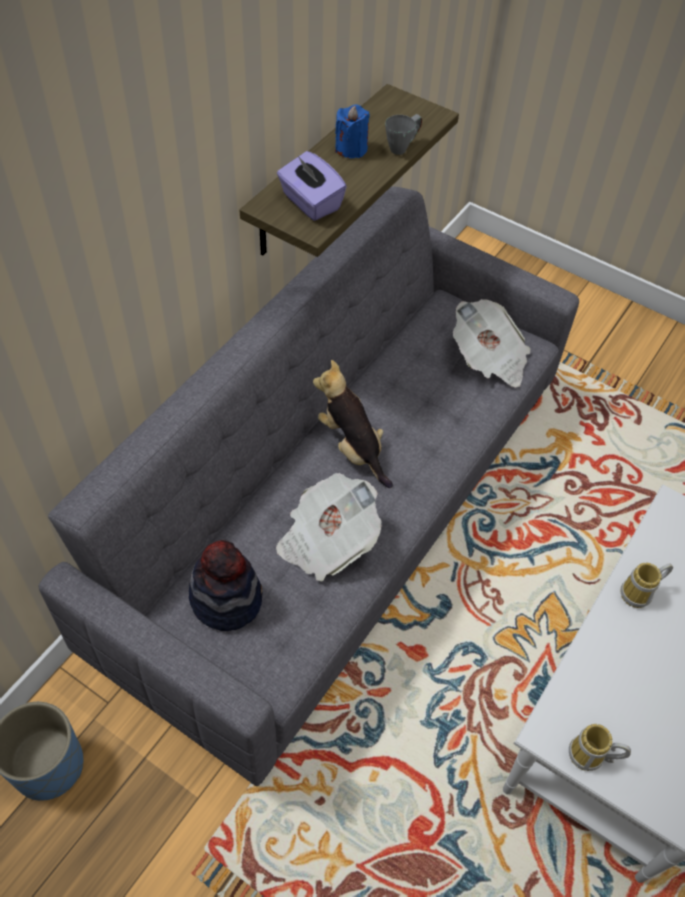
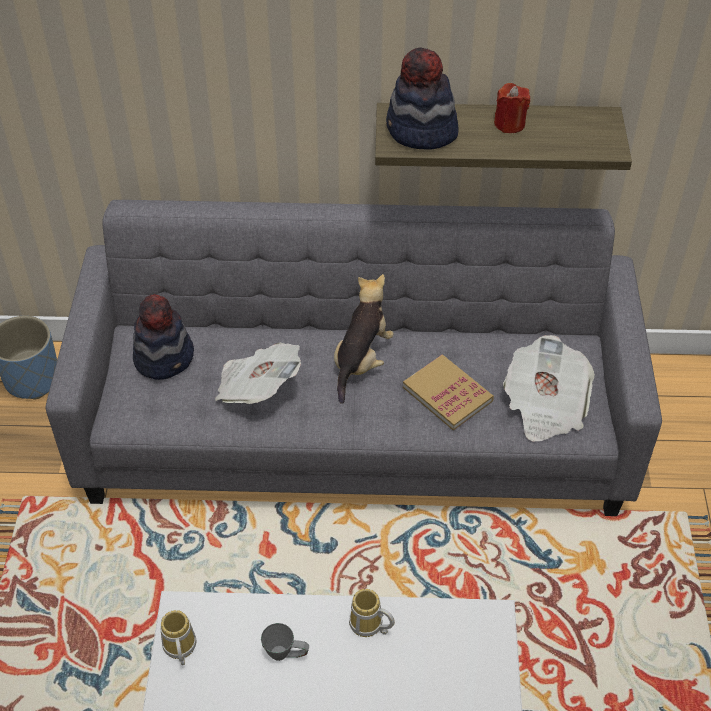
camera: 60 degrees right, 5 degrees down
(310, 203) = (421, 131): purple tissue box -> hat
(351, 149) = (509, 124): blue candle -> red candle
(403, 147) = (545, 149): grey mug -> grey mug (286, 654)
(434, 410) = (447, 394): none -> book

